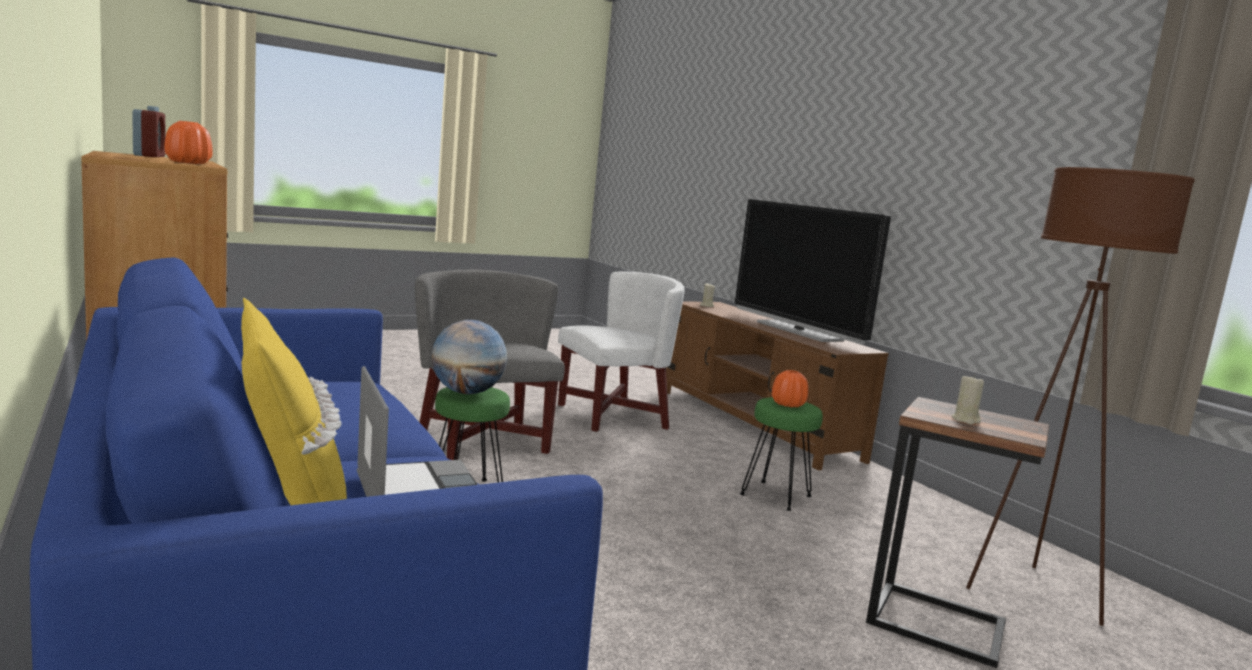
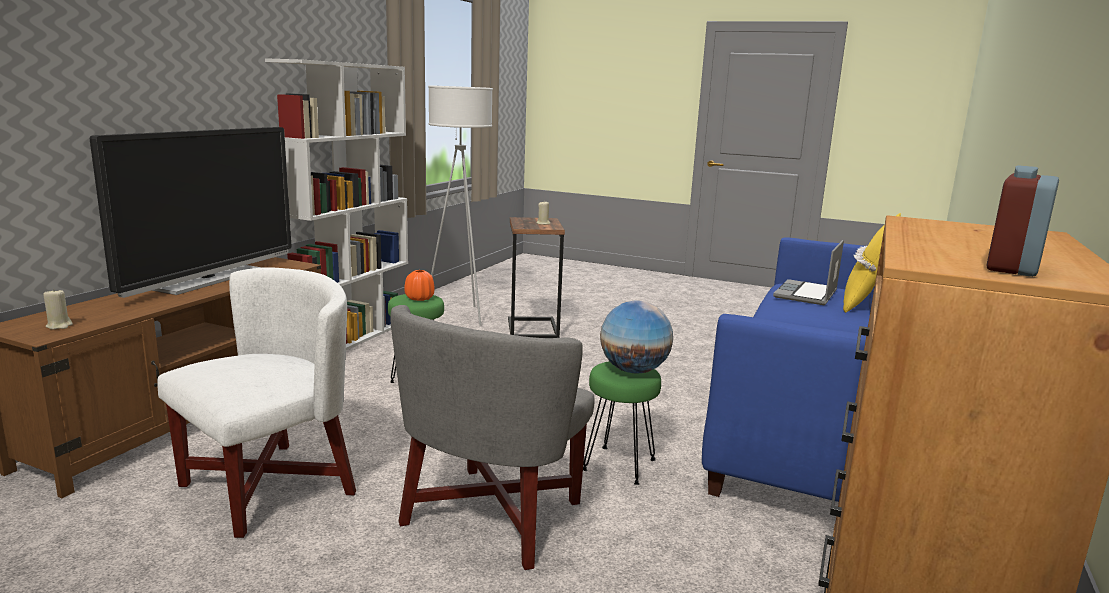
camera: 125 degrees left, 5 degrees up
(188, 163) = (934, 226): orange vase -> none
(613, 416) = (269, 487): white armchair -> white armchair turned 105 degrees clockwise
(936, 505) = (351, 336): none -> white bookcase
(1030, 592) = (460, 316): brown floor lamp -> white floor lamp

